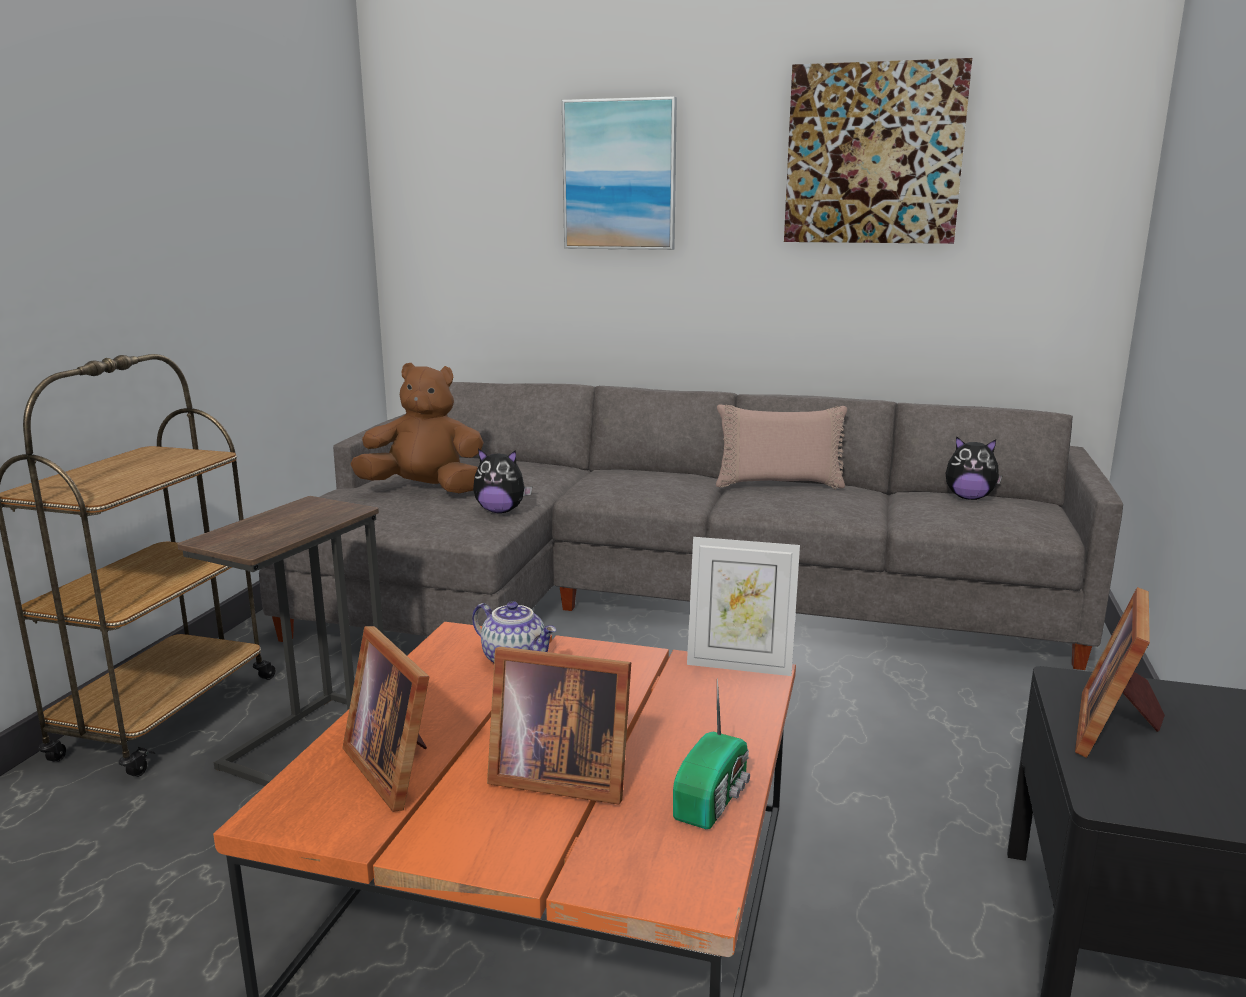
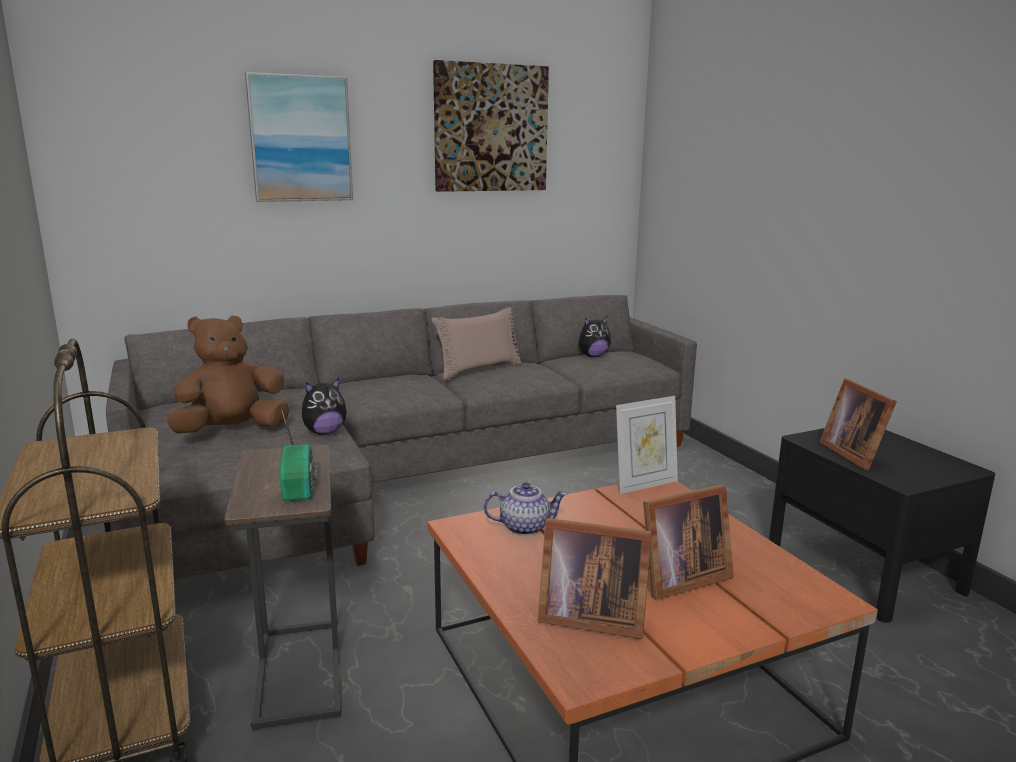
camera: 40 degrees left, 0 degrees up
(714, 798) = (760, 554): radio -> radio (300, 485)

